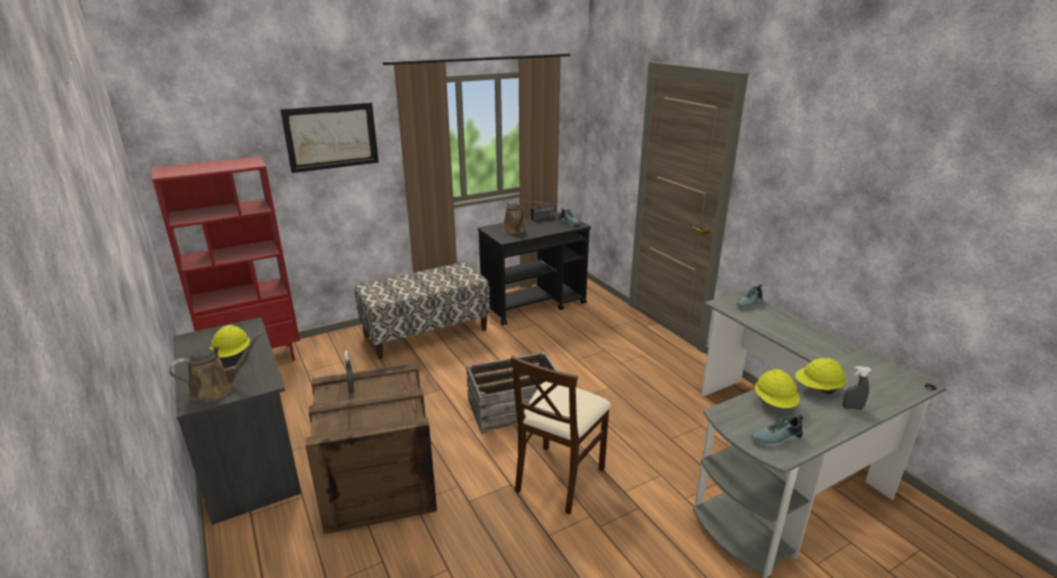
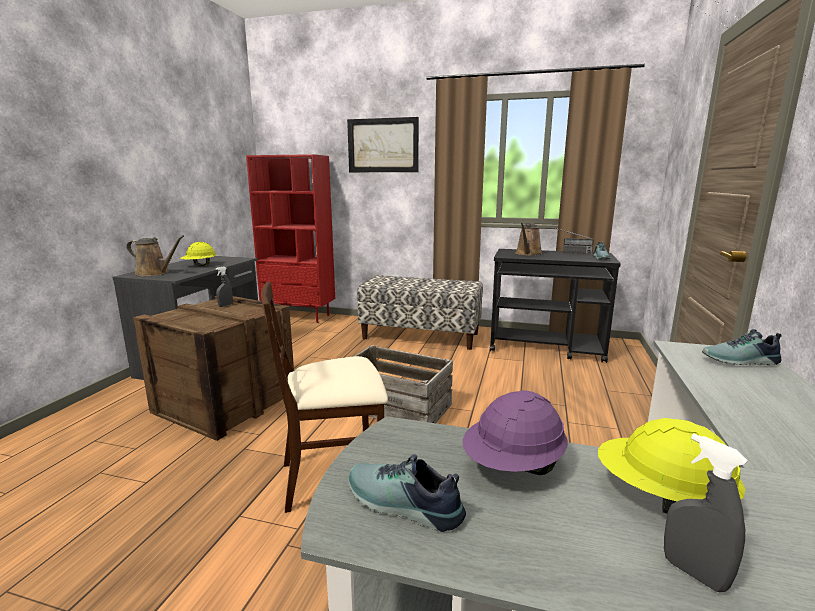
camera: 45 degrees right, 10 degrees down
(774, 403) = (513, 466): yellow hard hat -> purple hard hat

